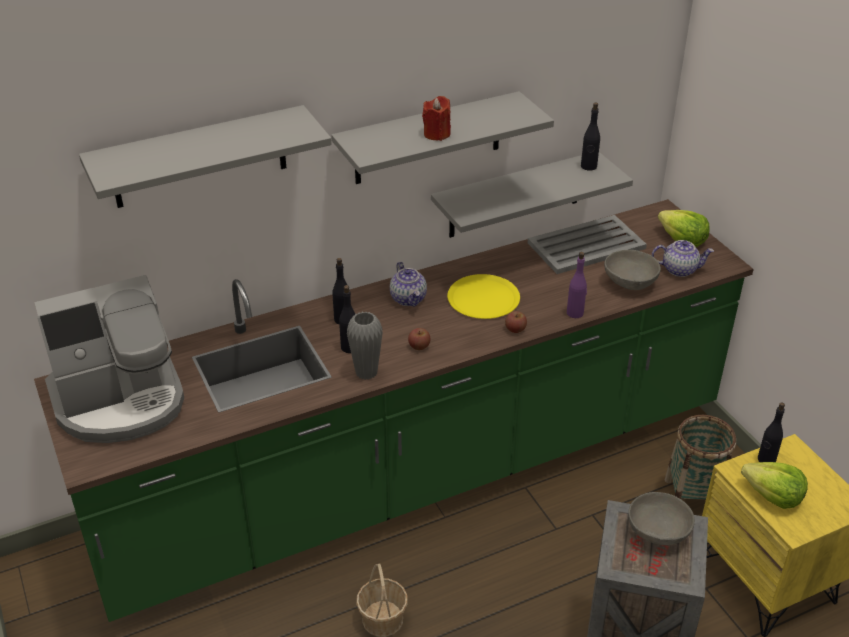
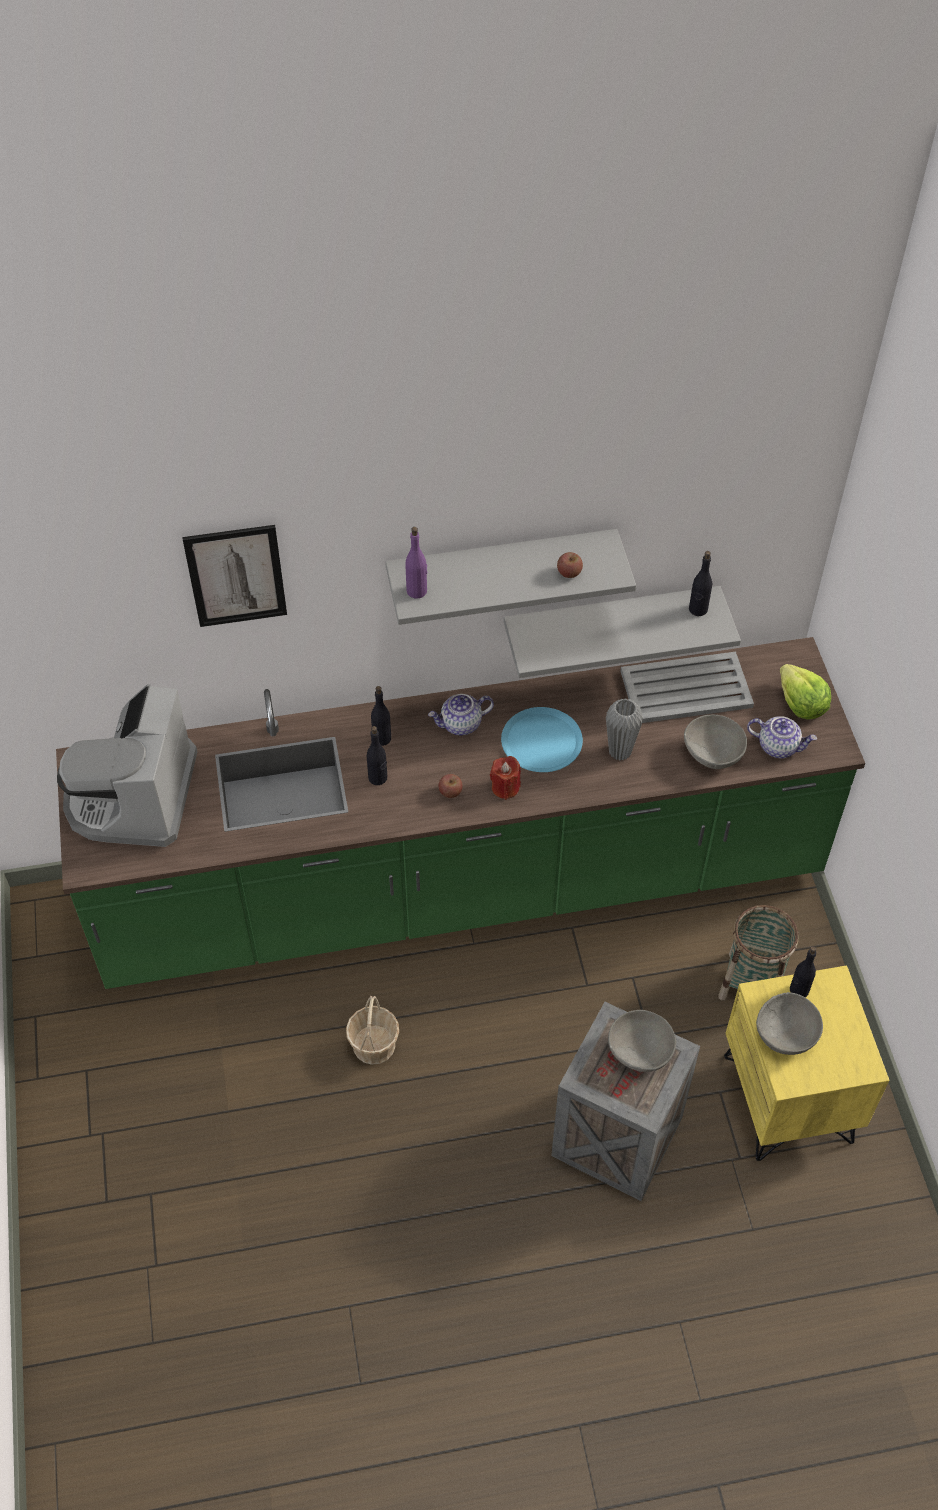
camera: 15 degrees right, 15 degrees up
(120, 401) = (133, 796): coffee machine -> coffee machine turned 105 degrees clockwise
(199, 157) = (236, 575): grey shelf -> picture
(366, 372) = (385, 814): grey vase -> grey vase (620, 752)
(409, 299) = (461, 724): teapot -> teapot turned 75 degrees clockwise
(437, 134) = (498, 583): red candle -> red candle (505, 787)
(483, 298) = (541, 741): yellow plate -> blue plate
(515, 329) = (560, 791): apple -> apple (569, 572)
(575, 313) = (634, 783): purple bottle -> purple bottle (417, 591)
(773, 496) = (785, 1035): lettuce -> grey bowl

